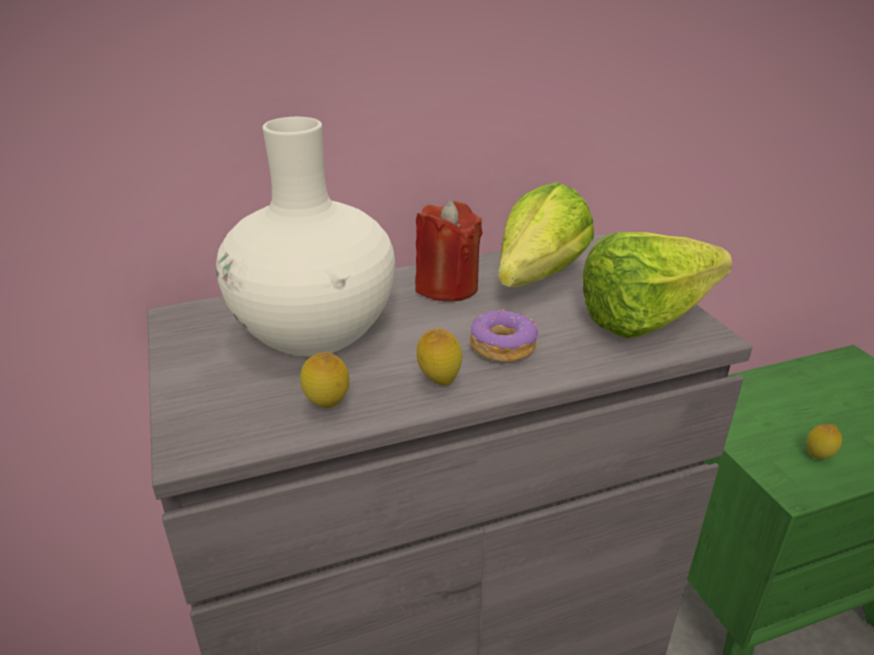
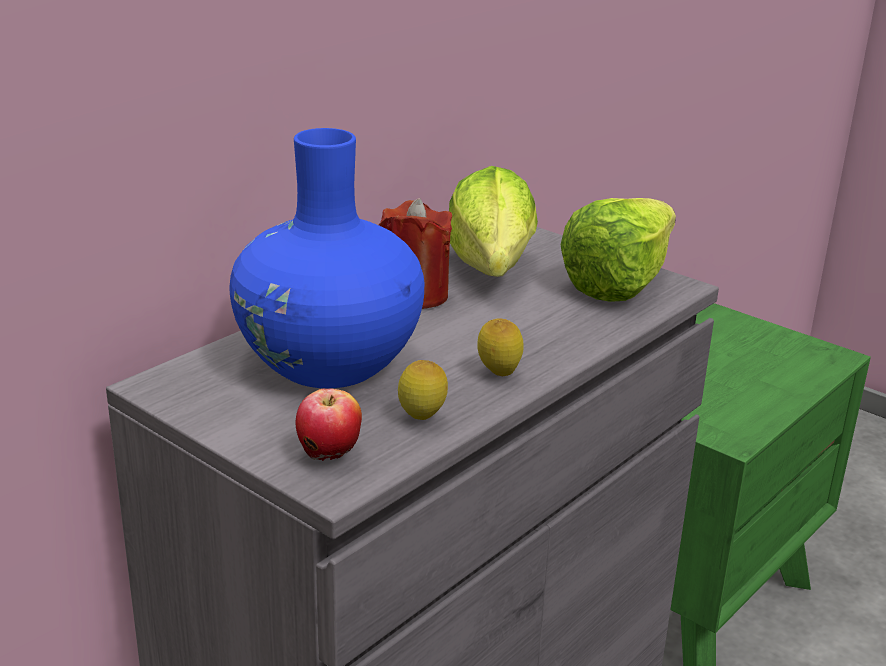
camera: 30 degrees left, 5 degrees down
(218, 419) = (330, 456): none -> apple
(314, 332) = (329, 364): white vase -> blue vase
(502, 346) = (522, 334): donut -> none
(818, 457) = (735, 407): lemon -> none

